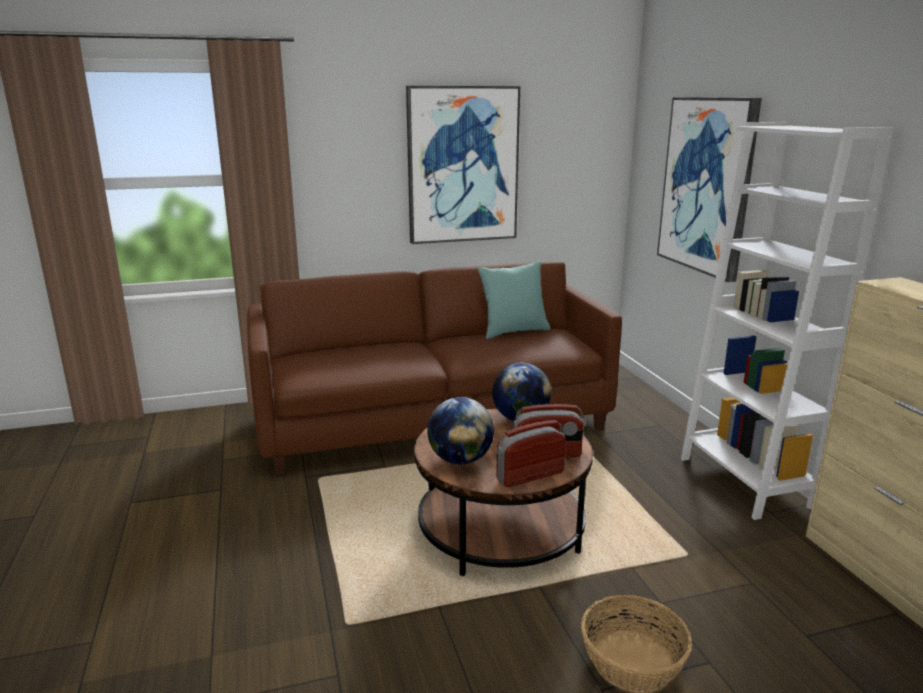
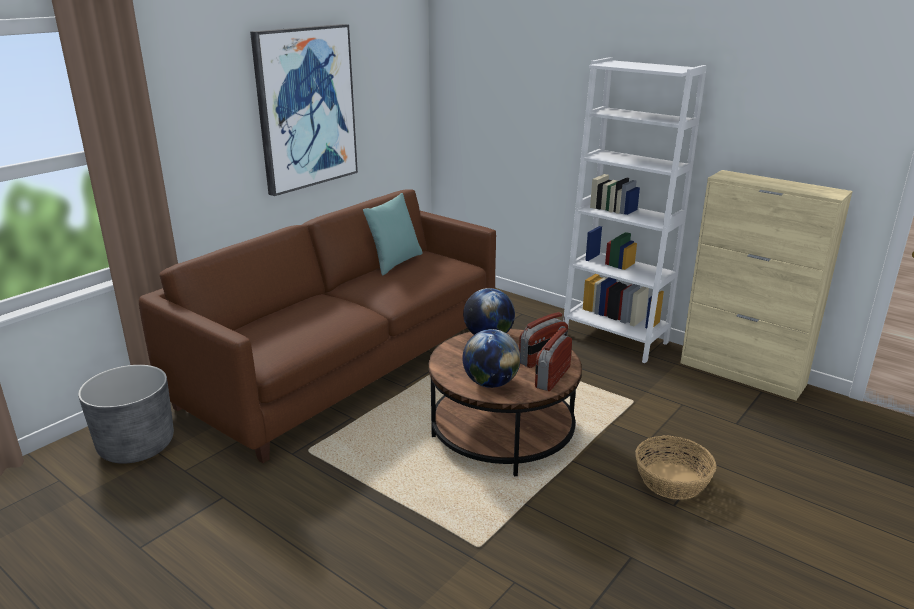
camera: 35 degrees left, 5 degrees up
(217, 430) = (136, 445): none -> grey planter
(707, 185) = (529, 107): picture -> none

